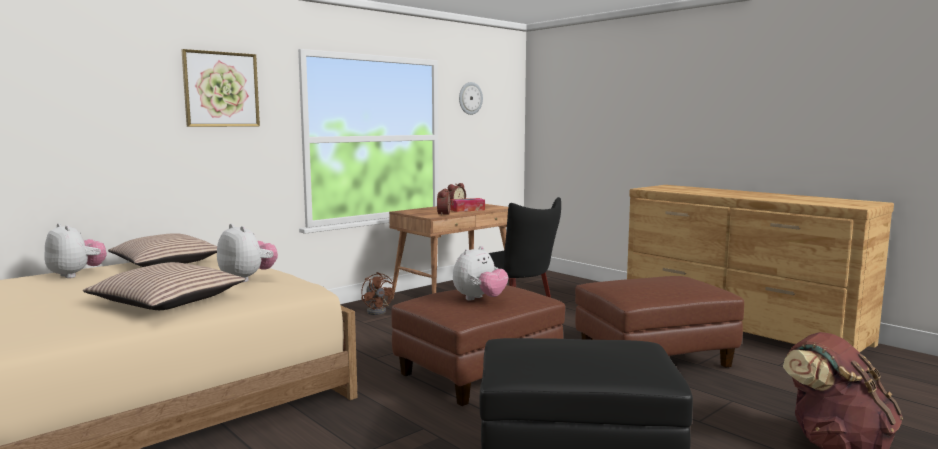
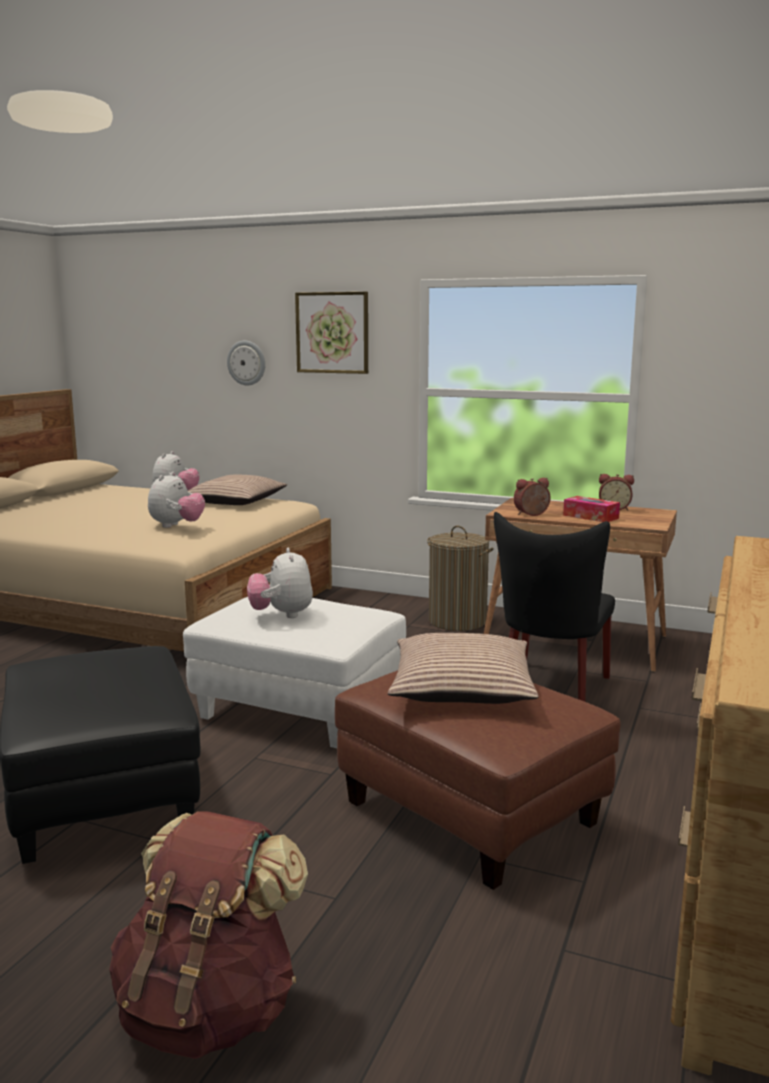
camera: 65 degrees right, 5 degrees up
(167, 301) = (104, 526): pillow -> pillow (461, 687)
(378, 311) = (457, 621): brown fan -> laundry basket
(470, 98) = (718, 335): wall clock -> wall clock (246, 363)
(478, 374) = (300, 709): brown ottoman -> white ottoman
(479, 299) = (281, 615): plush toy -> plush toy turned 60 degrees clockwise

